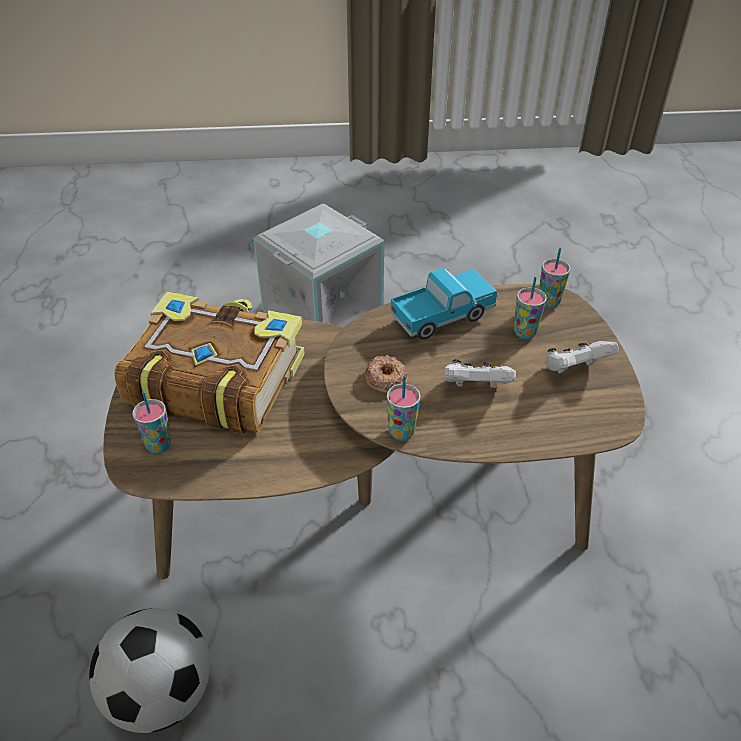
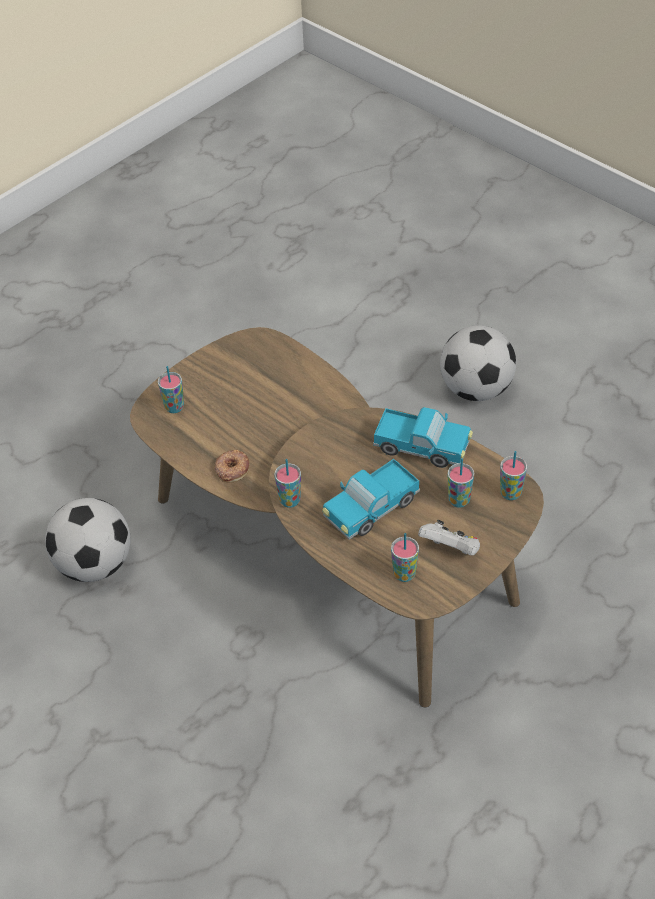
camera: 50 degrees right, 5 degrees up
(215, 379) = (250, 387): book -> none
(322, 309) = (476, 389): grey storage box -> football
(385, 378) = (327, 461): donut -> donut (232, 469)
(476, 388) = (371, 510): white game controller -> toy truck
(574, 414) = (404, 574): none -> cup

